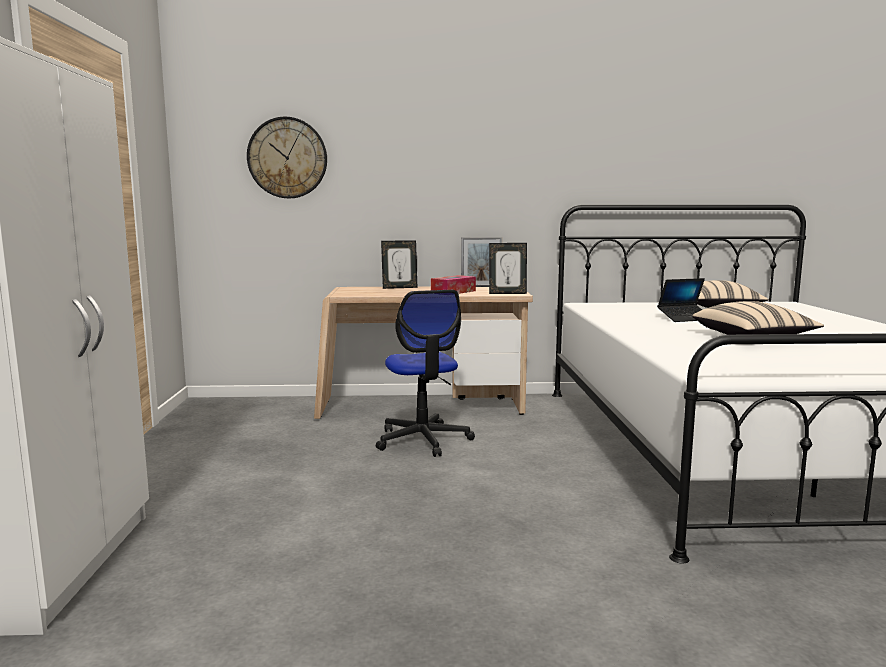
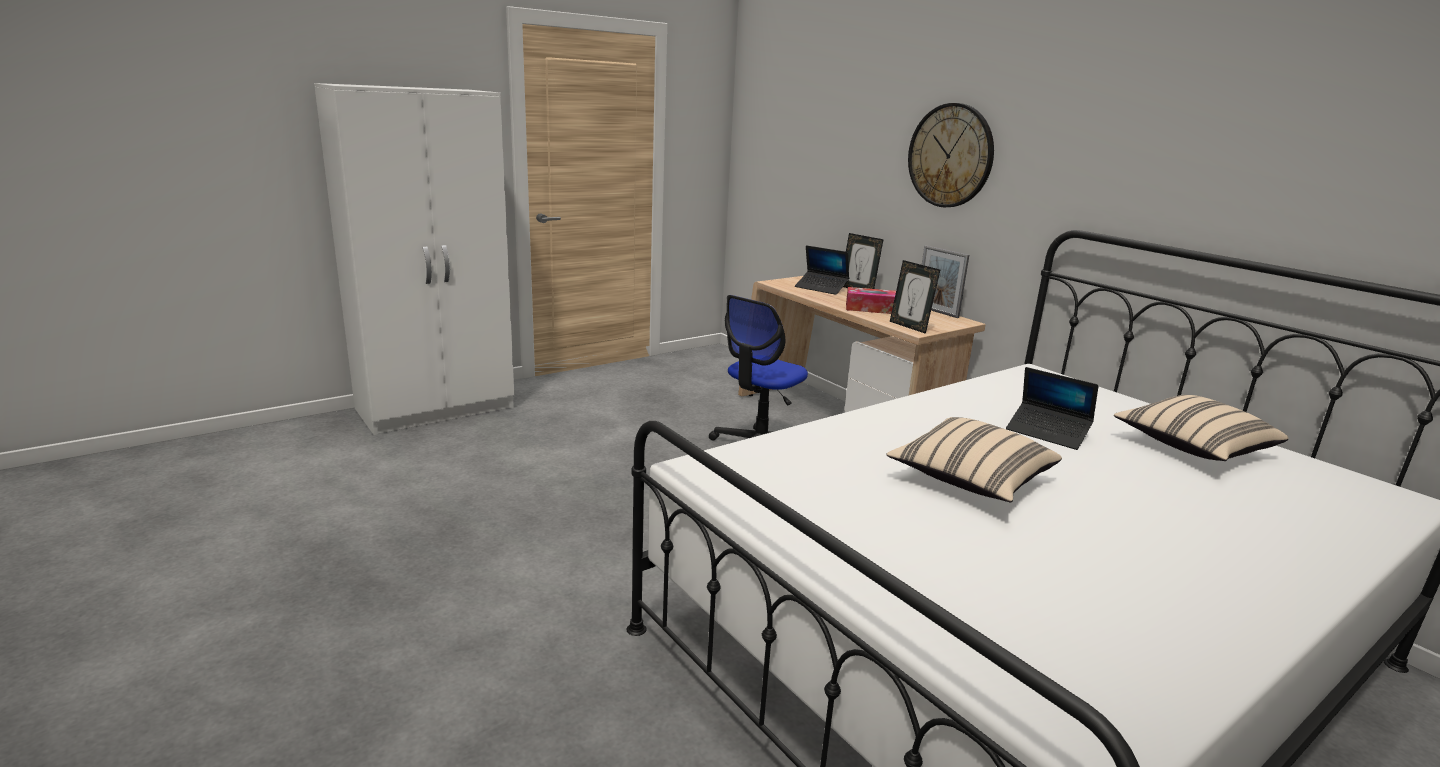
camera: 55 degrees right, 10 degrees up
(287, 158) = (804, 129): wall clock -> wall clock (950, 156)
(380, 291) = (821, 288): none -> laptop

